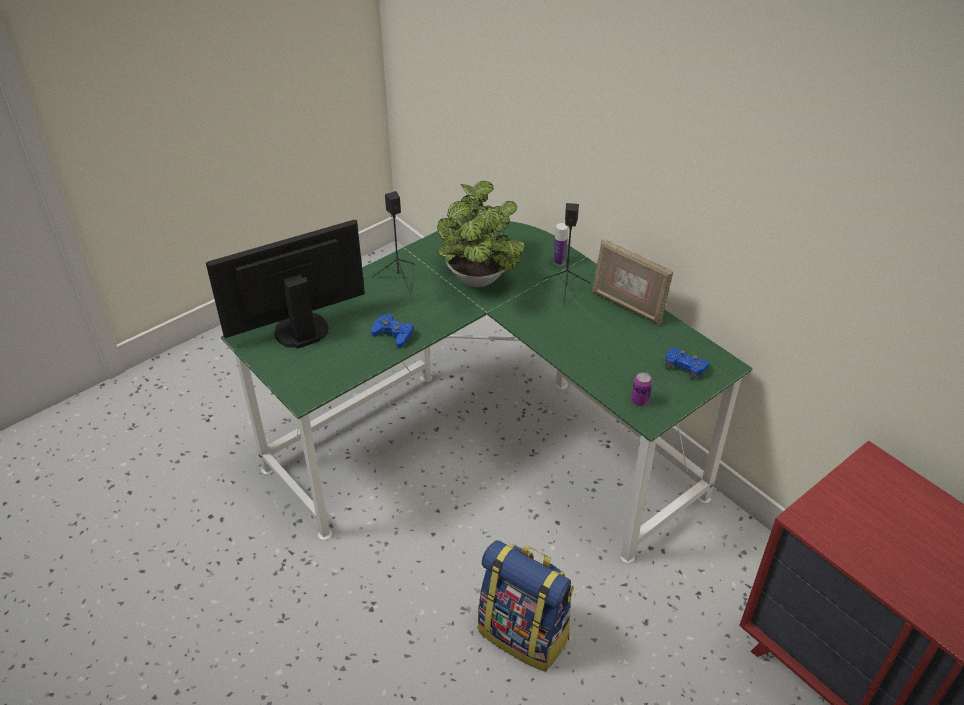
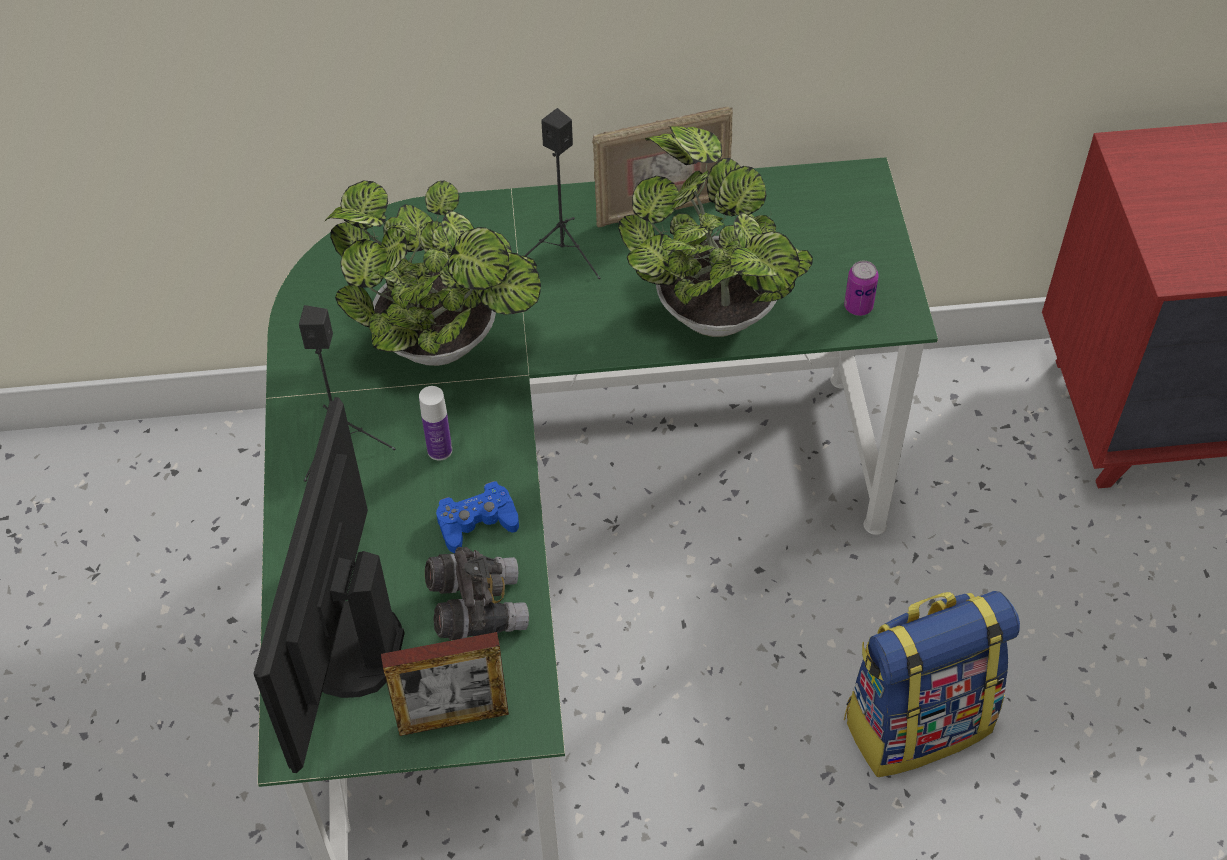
camera: 55 degrees left, 10 degrees up
(289, 375) = (453, 718): none -> picture frame
(350, 355) = (477, 607): none -> grey binoculars
(559, 262) = (493, 225): bottle -> bottle (439, 450)
(584, 350) = (710, 307): none -> potted plant
(685, 366) = (831, 220): blue game controller -> none

